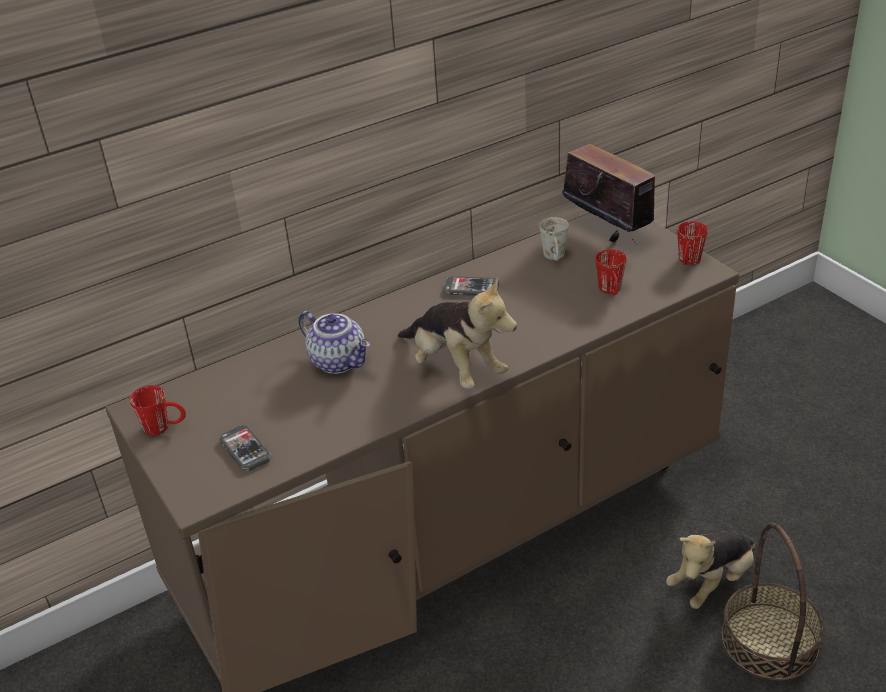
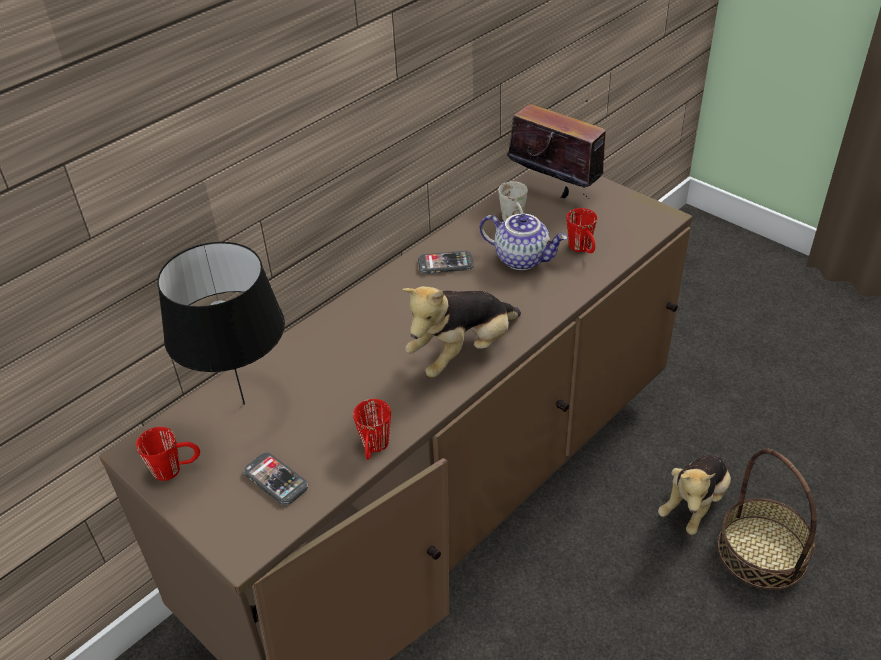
camera: 15 degrees left, 5 degrees up
(240, 383) = (243, 403): none -> black table lamp
(339, 361) = (340, 363): teapot -> teapot (522, 258)
(455, 368) = (463, 352): plush toy -> plush toy turned 105 degrees clockwise
(688, 263) = (642, 210): red mug -> red mug (374, 449)

